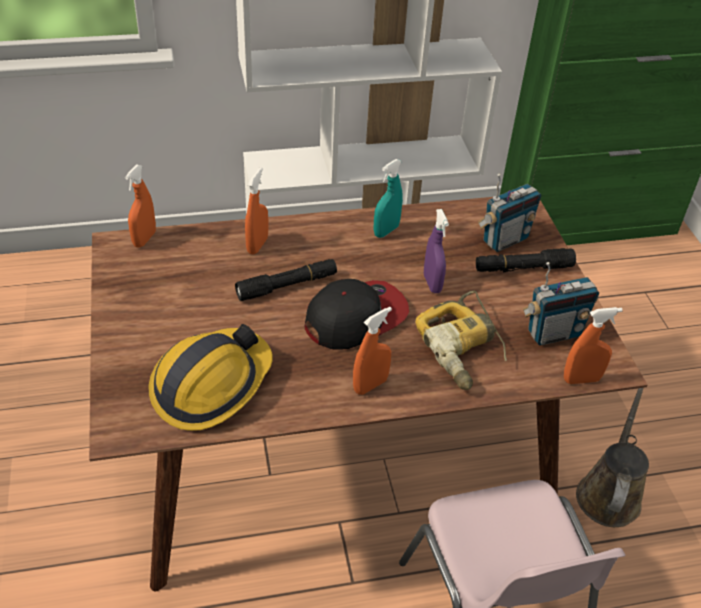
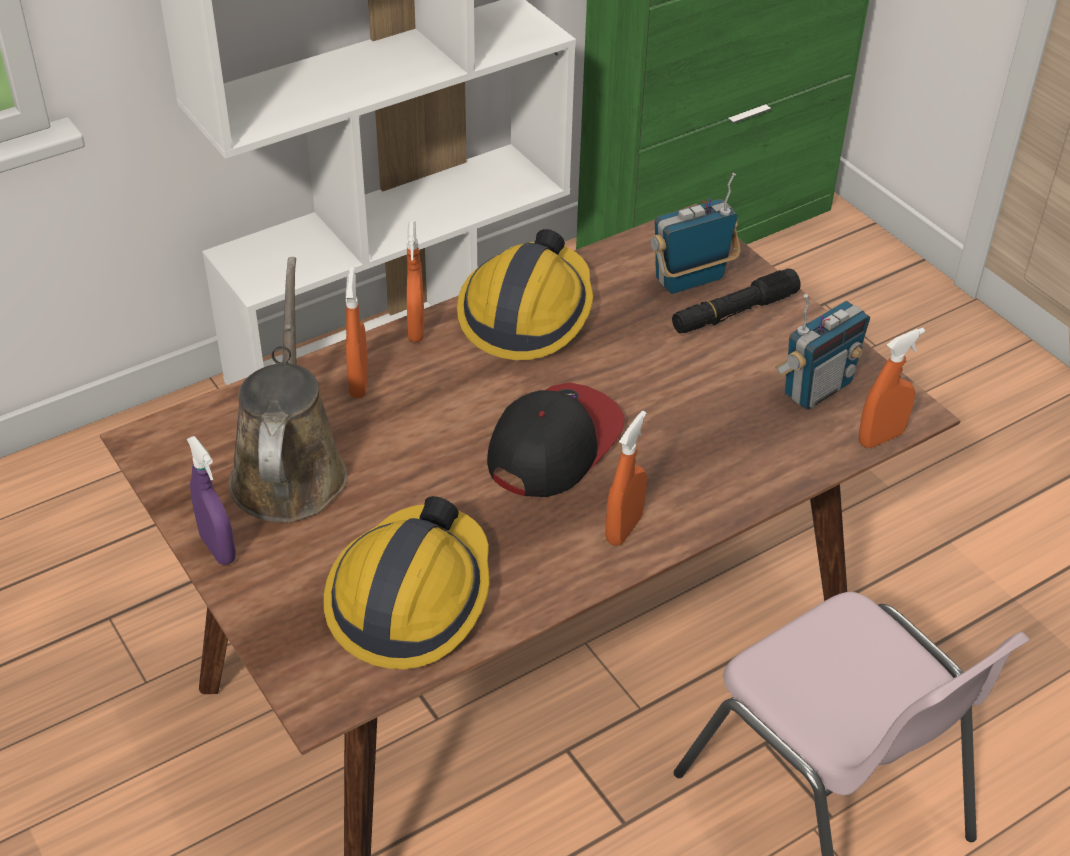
camera: 20 degrees left, 0 degrees up
(144, 239) = (187, 421): orange spray bottle -> orange spray bottle (416, 329)
(287, 286) = (435, 428): black flashlight -> none
(386, 231) = (527, 312): turquoise spray bottle -> hard hat
(432, 283) = (628, 368): purple spray bottle -> purple spray bottle (218, 548)
(464, 348) = (716, 443): power drill -> none
(504, 240) = (690, 280): radio -> radio turned 150 degrees counterclockwise
(609, 493) = (897, 589): brown watering can -> brown watering can (289, 469)

